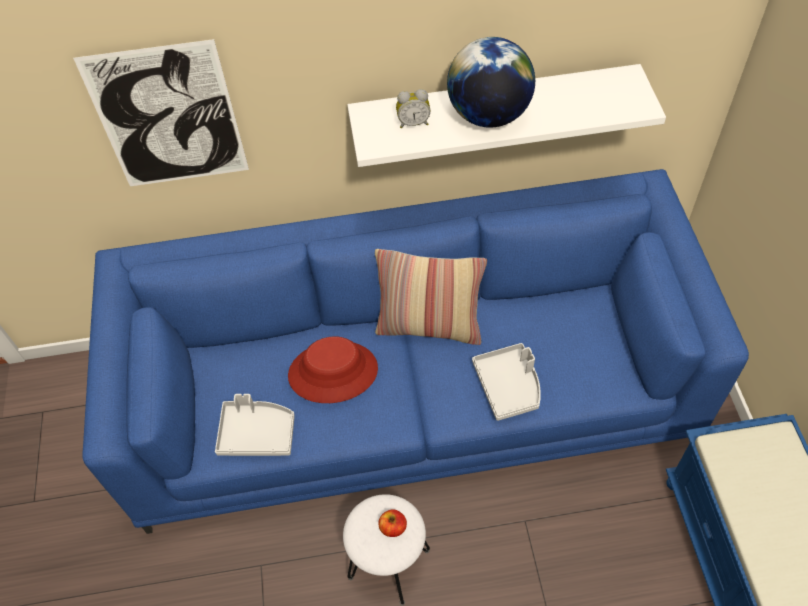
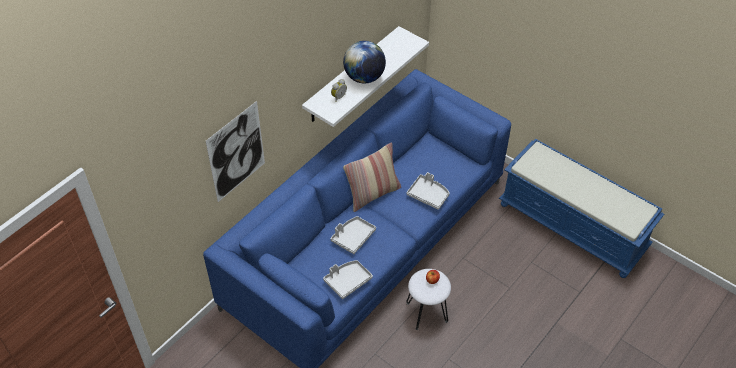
camera: 45 degrees left, 5 degrees down
(333, 372) = (353, 237): red hat -> grey tray

